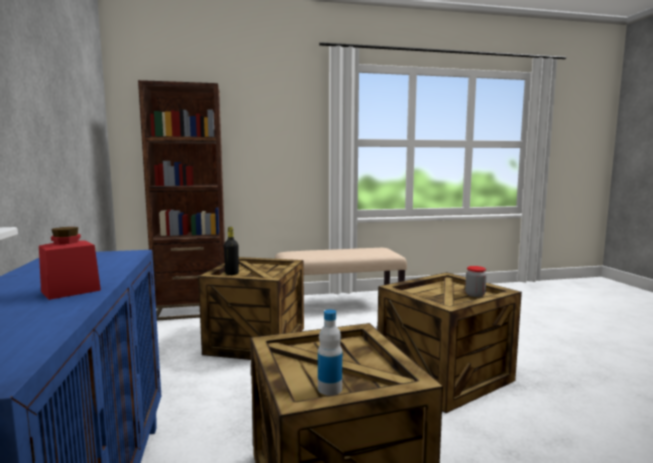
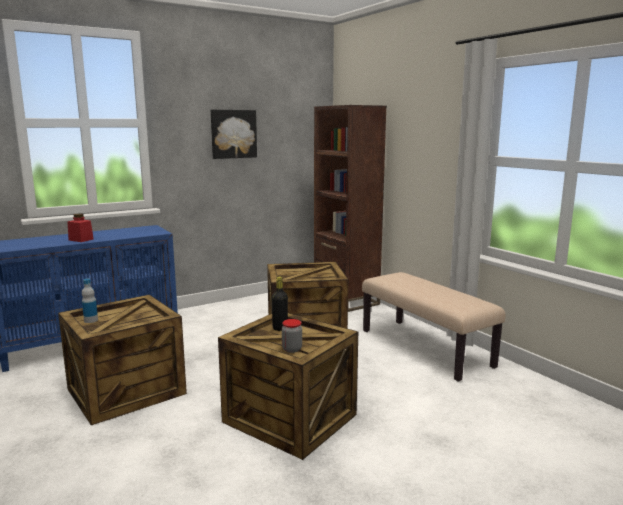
camera: 70 degrees right, 5 degrees up
(55, 101) = (233, 134): none -> picture
(232, 273) = (292, 270): black bottle -> black bottle (280, 328)

